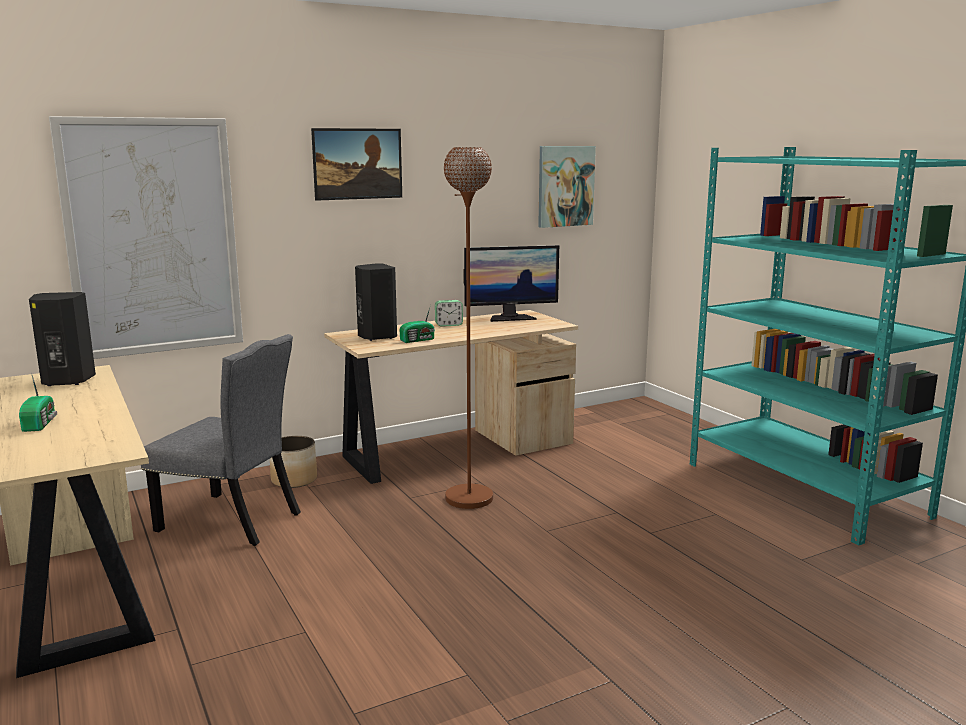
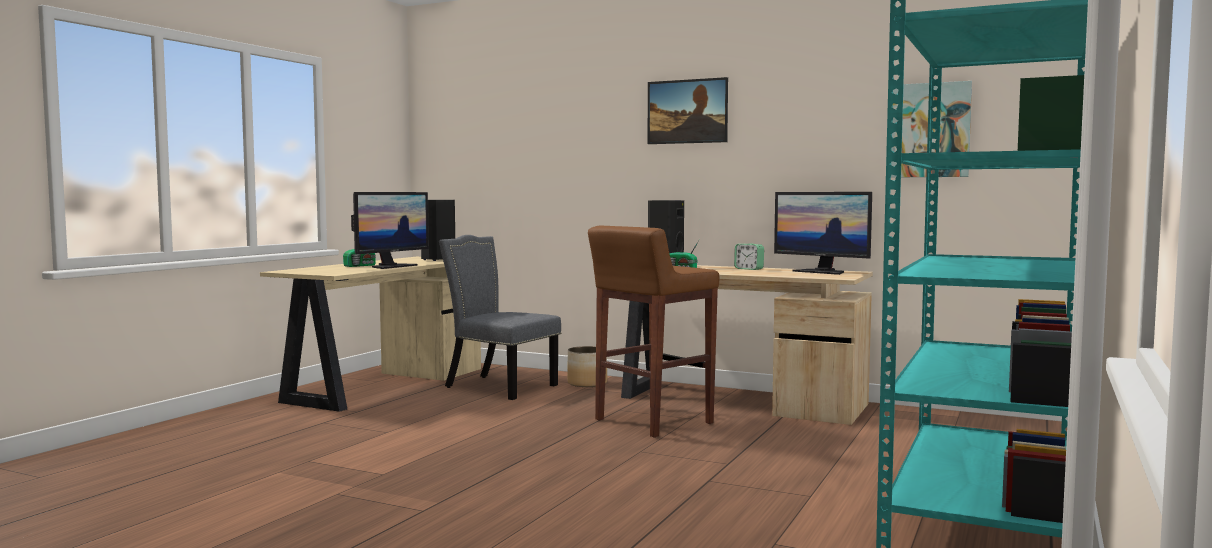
camera: 55 degrees right, 10 degrees down
(96, 413) = (391, 266): none -> monitor
(153, 237) = (531, 171): picture -> none
(229, 520) = (501, 387): grey chair -> grey chair turned 135 degrees clockwise
(468, 498) = (652, 422): brown floor lamp -> brown stool

